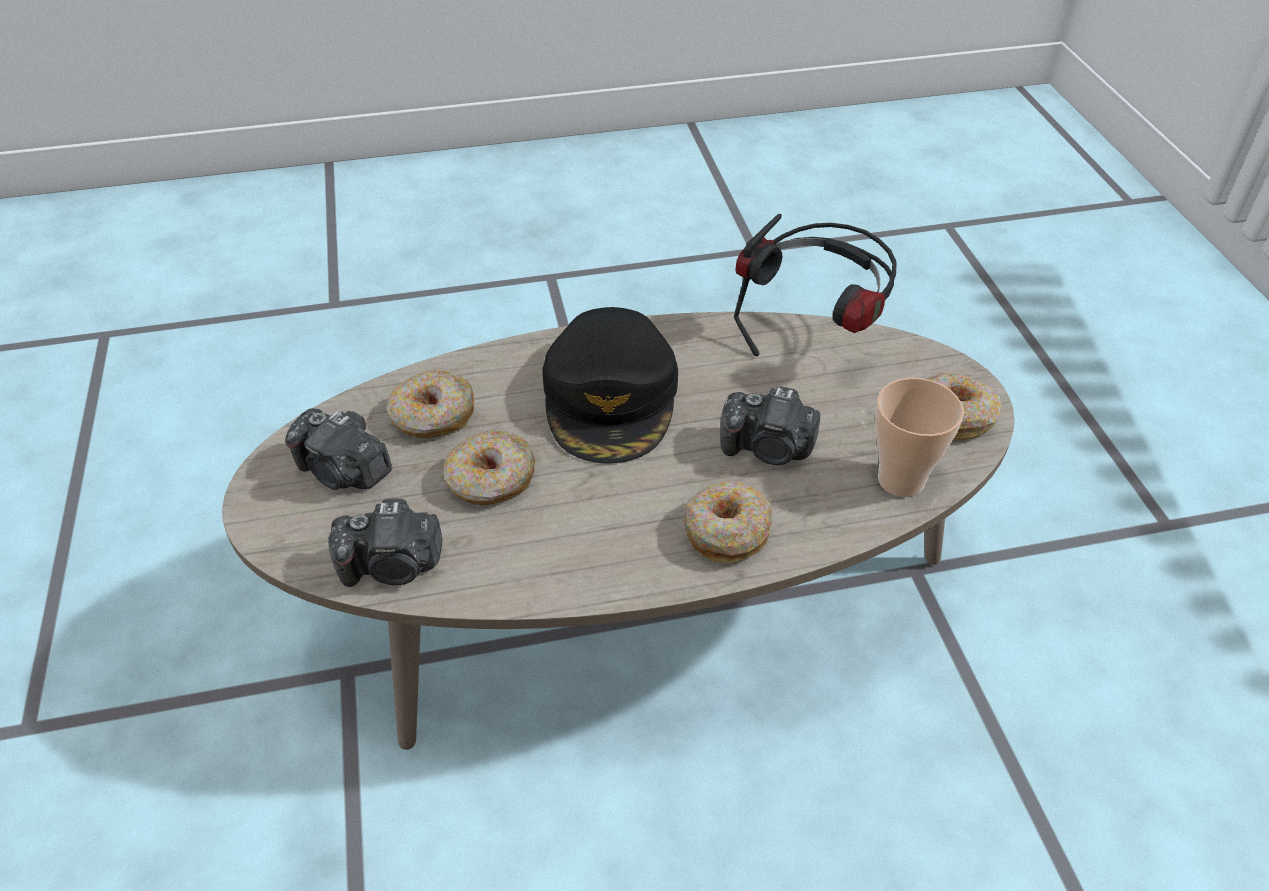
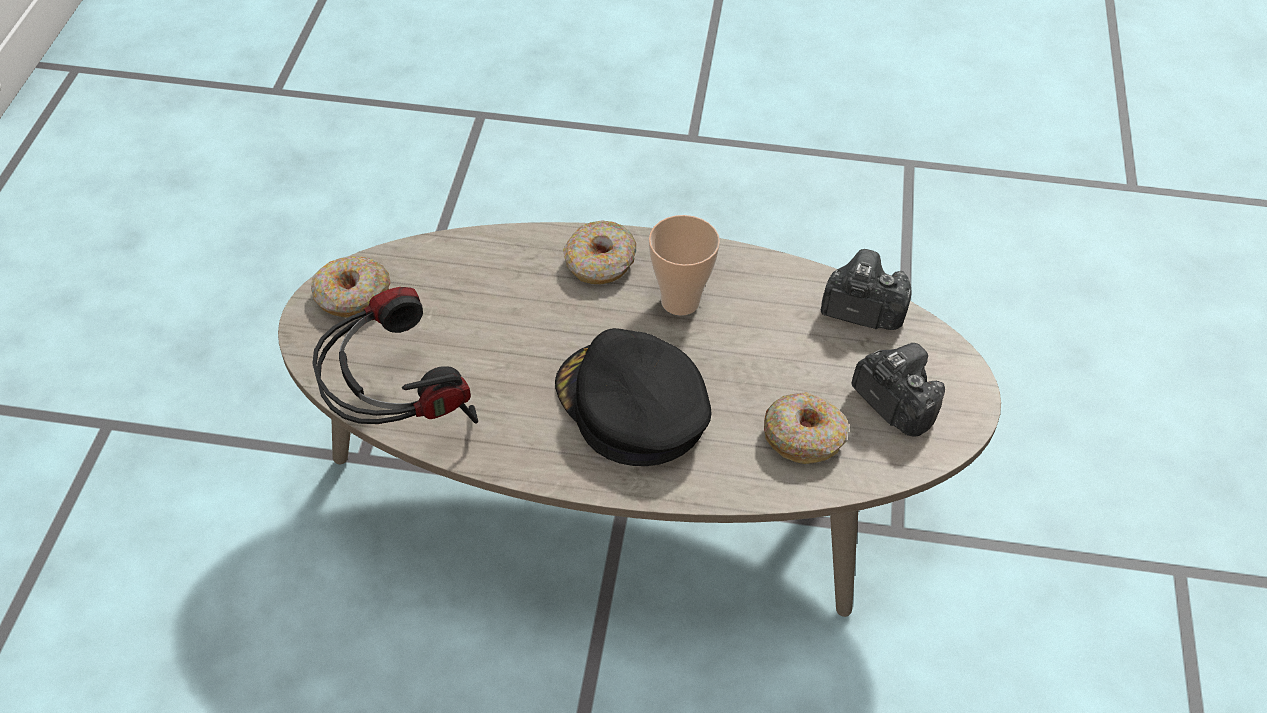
camera: 160 degrees left, 5 degrees up
(491, 480) = (768, 357): donut -> none
(611, 397) = (631, 406): black cap -> black cap turned 60 degrees counterclockwise
(768, 449) = (525, 316): camera -> none
(901, 480) = (442, 260): cup -> cup (680, 301)

